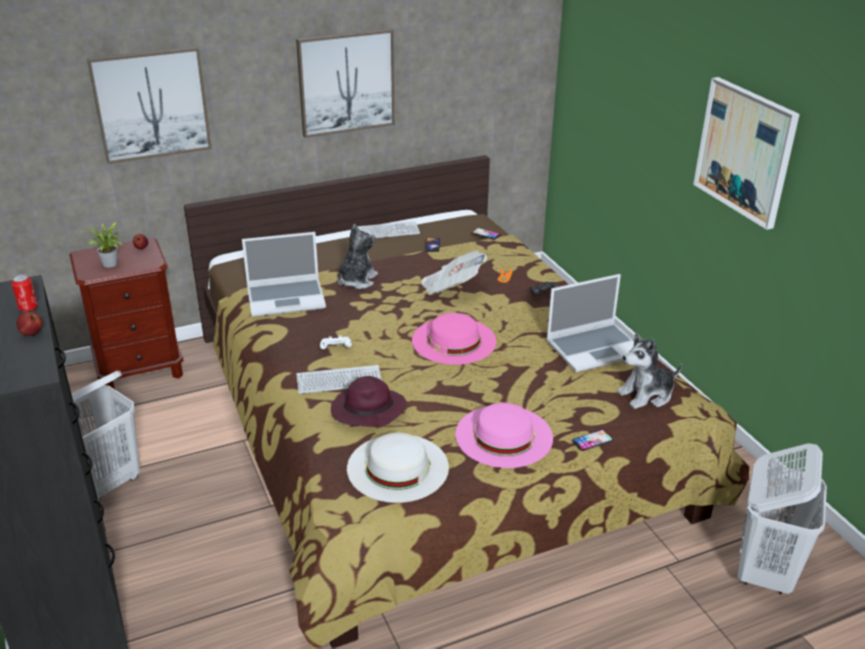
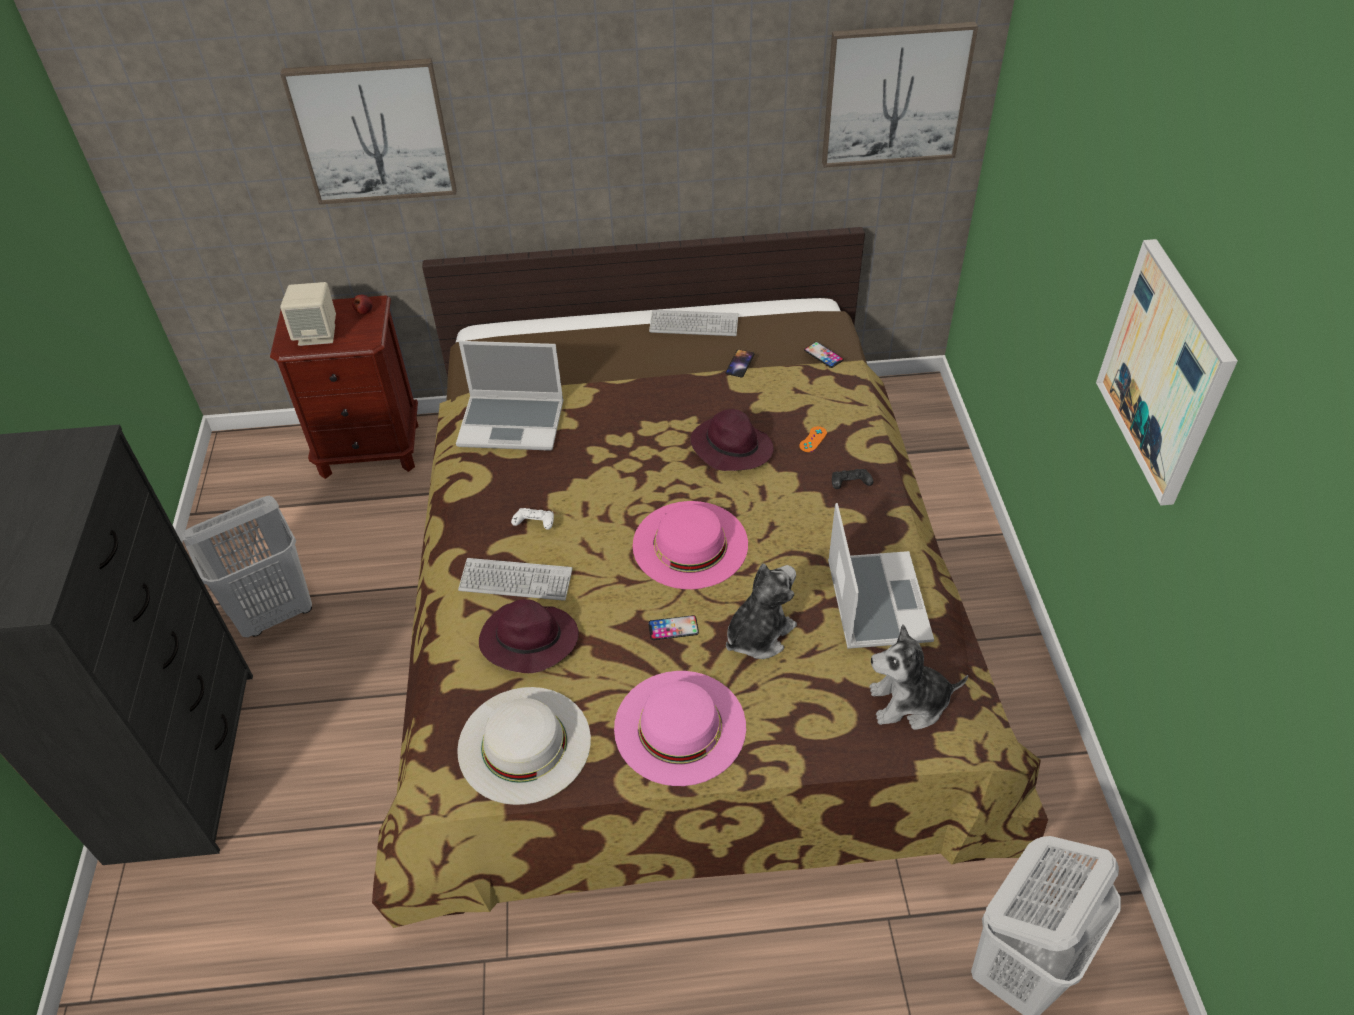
camera: 20 degrees right, 15 degrees up
(28, 308) = (77, 484): can -> none
(31, 333) = (59, 531): apple -> none
(110, 265) = (317, 334): potted plant -> beige speaker
(346, 82) = (651, 115): picture -> picture (895, 94)
(356, 280) = (612, 409): plush toy -> plush toy (758, 634)
(452, 287) = (730, 447): newspaper -> purple hat
(592, 440) = (793, 765): phone -> phone (673, 628)
(594, 348) = (875, 600): laptop -> laptop turned 90 degrees counterclockwise

